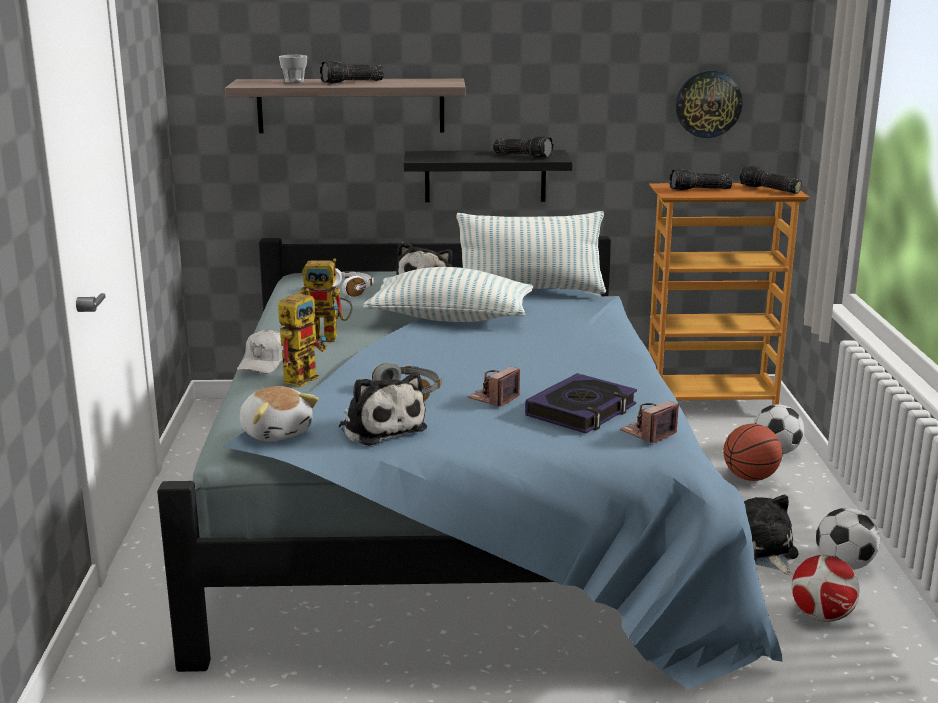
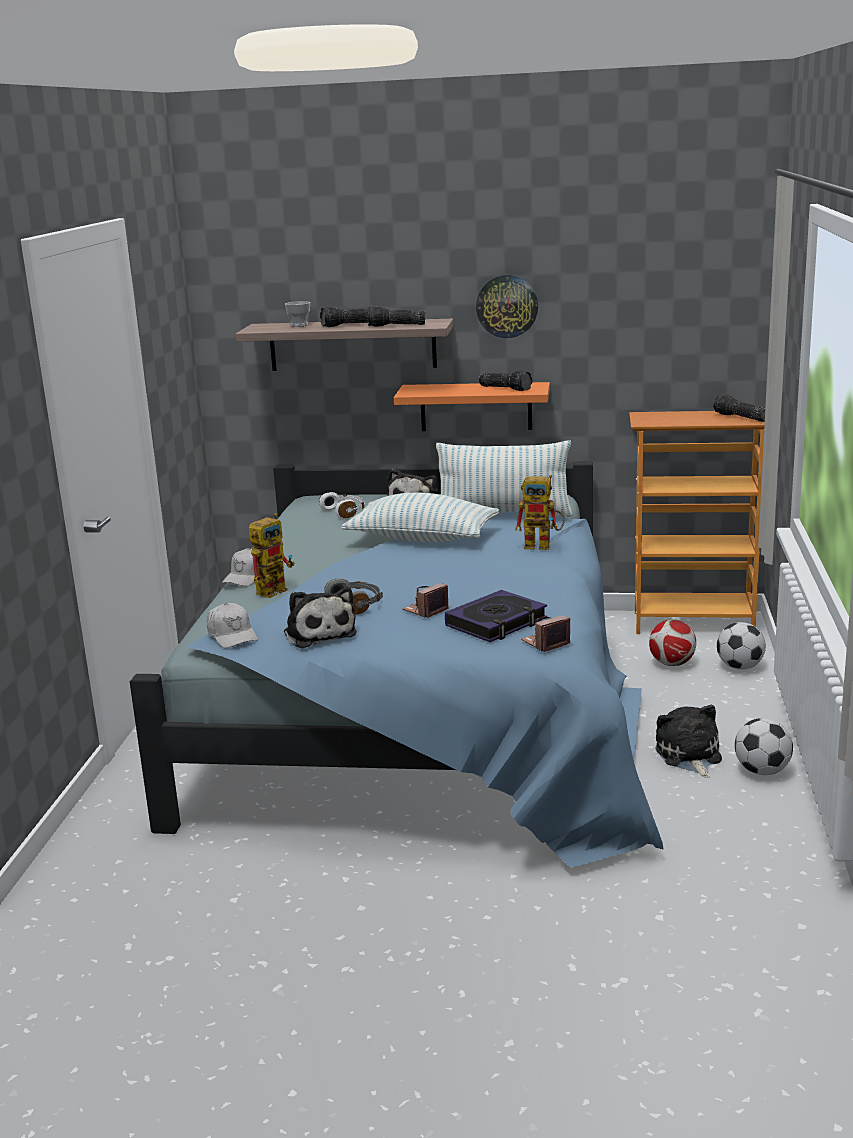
camera: 10 degrees right, 0 degrees up
(276, 432) = (232, 635): plush toy -> white cap
(329, 337) = (310, 555): toy robot -> toy robot (544, 545)
(485, 176) = (476, 406): black shelf -> orange shelf
(700, 190) = (673, 418): flashlight -> flashlight (396, 326)
(708, 104) = (683, 337): wall clock -> wall clock (507, 306)
(750, 478) = (705, 690): basketball -> none
(821, 616) = (721, 814): football -> football (671, 664)

